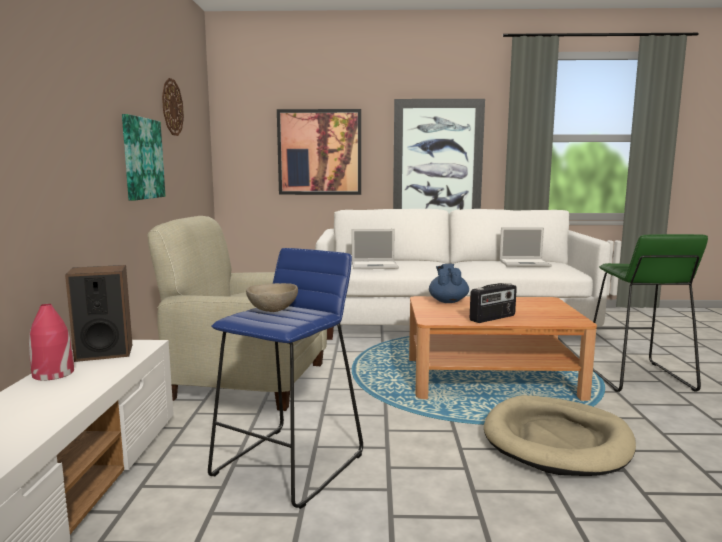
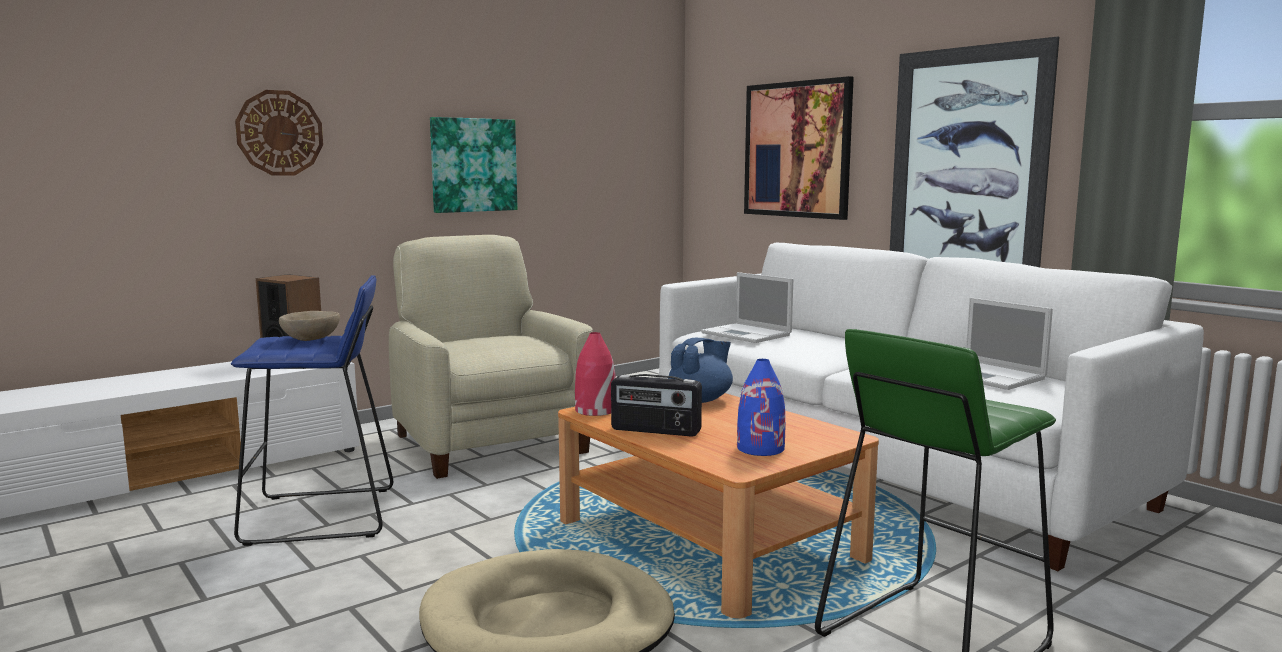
camera: 50 degrees right, 0 degrees up
(53, 374) = (228, 365): red vase -> red vase (595, 410)
(172, 107) = (560, 99): wall clock -> wall clock (279, 133)
(548, 312) = (761, 448): none -> blue vase

